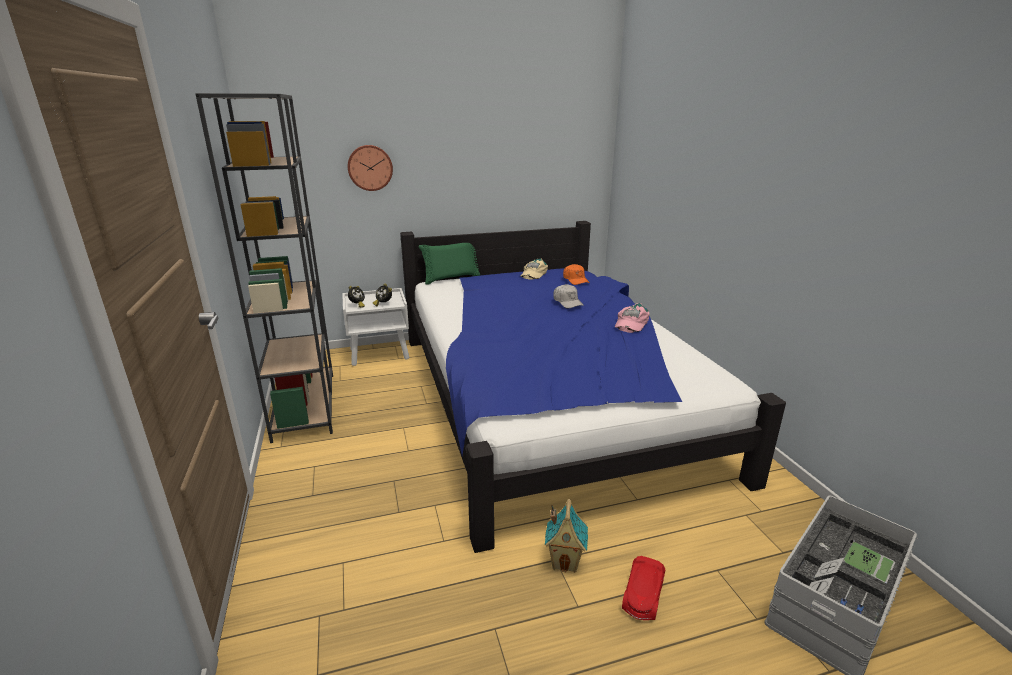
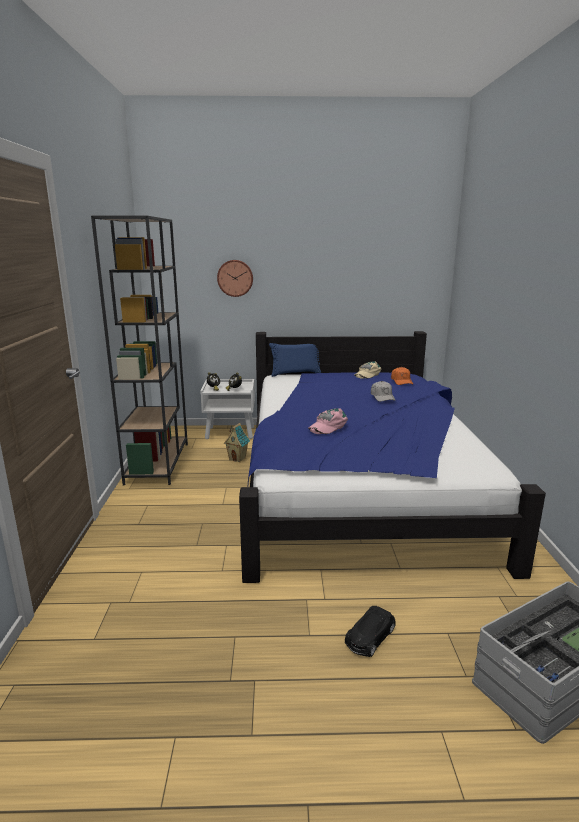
camera: 15 degrees right, 5 degrees down
(451, 278) = (295, 374): green pillow -> blue pillow
(565, 561) = (314, 602): toy house -> toy house (238, 459)
(630, 323) = (430, 417): pink cap -> pink cap (327, 426)
(643, 594) = (369, 637): red toy car -> black toy car

